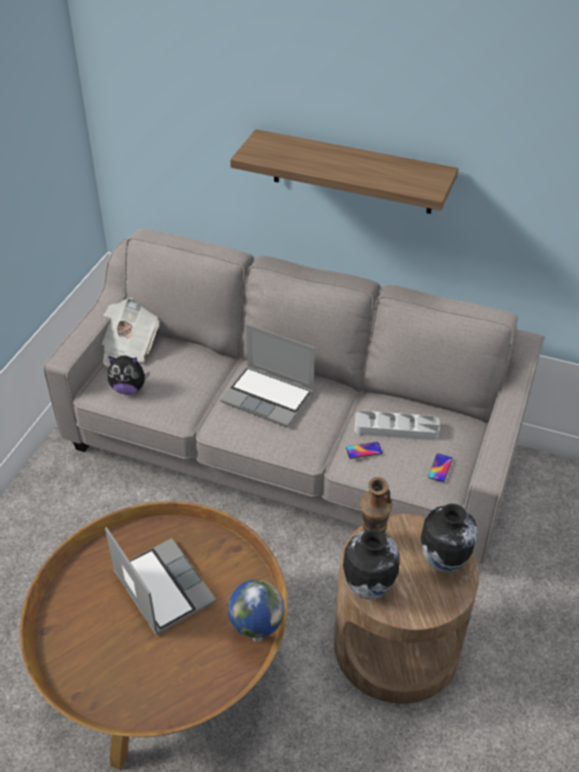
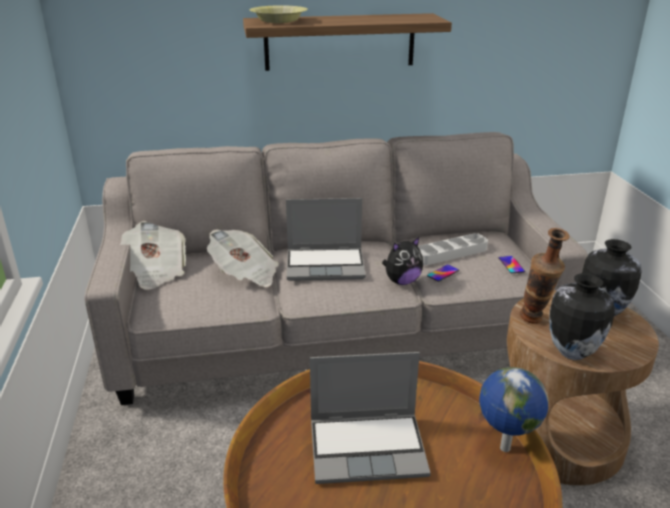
camera: 30 degrees left, 15 degrees down
(129, 389) = (184, 299): plush toy -> plush toy (402, 281)
(161, 587) = (369, 448): laptop -> laptop turned 150 degrees clockwise
(195, 379) = (245, 274): none -> newspaper
(277, 149) = (279, 21): none -> yellow bowl

